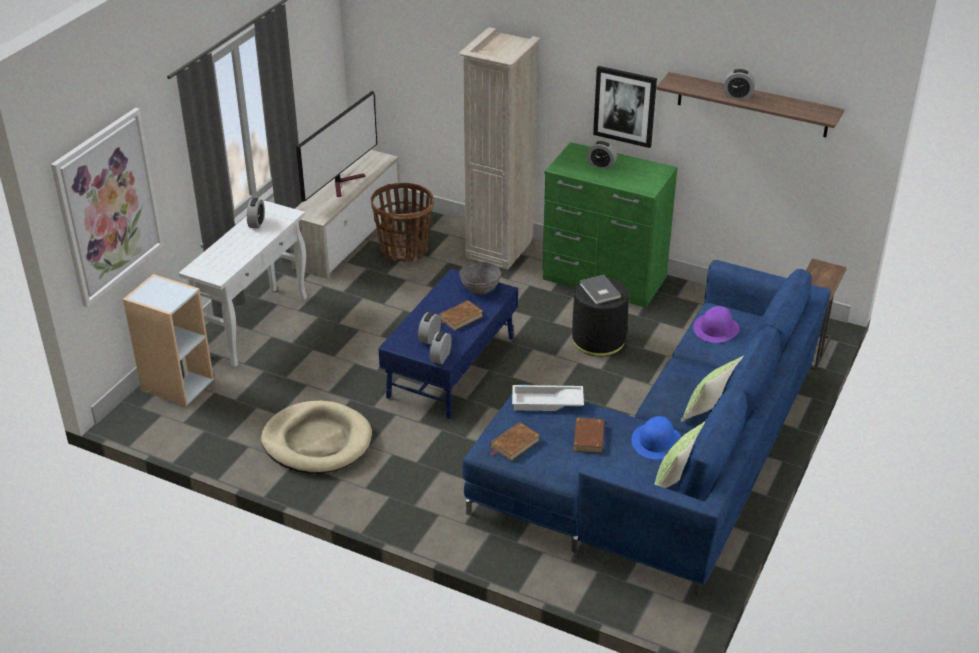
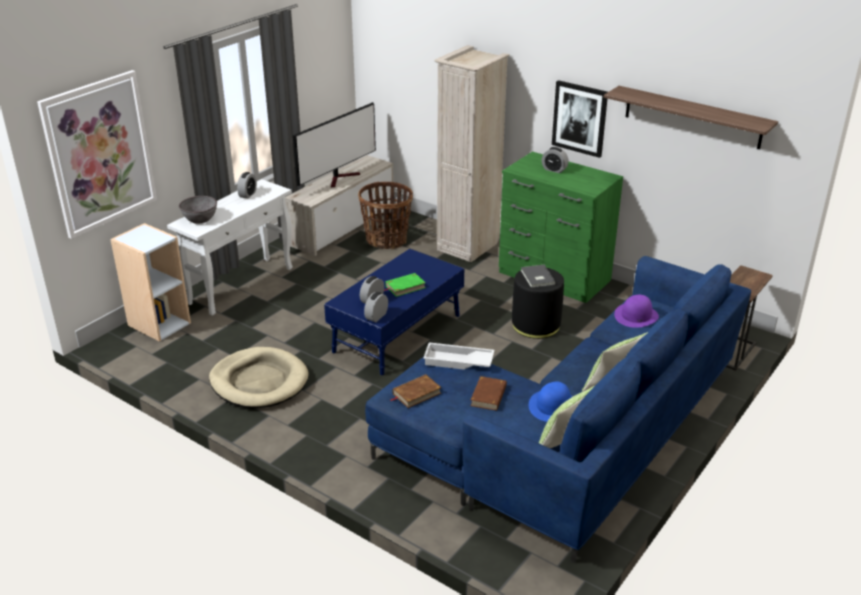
camera: 10 degrees right, 5 degrees down
(460, 317) = (405, 287): brown book -> green book
(480, 288) = (430, 265): grey bowl -> grey bowl (200, 219)
(737, 96) = (677, 105): alarm clock -> none

